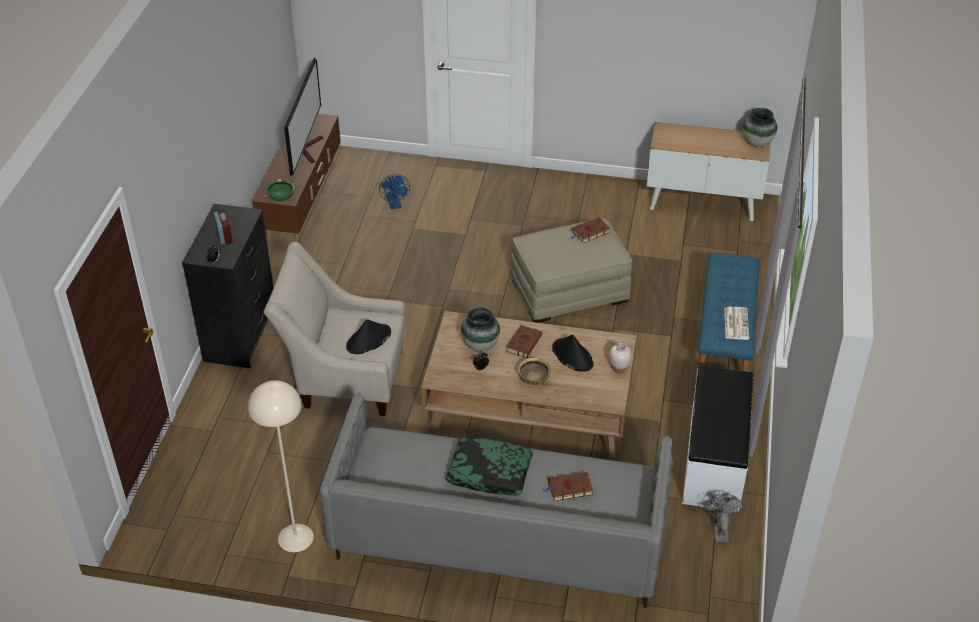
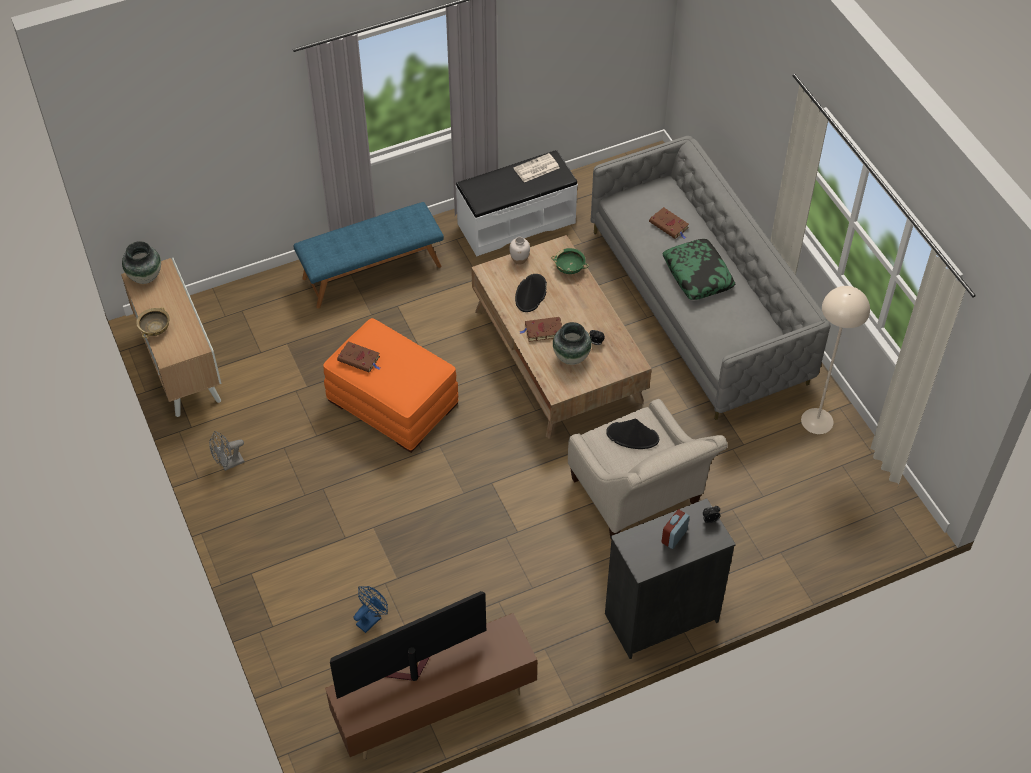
camera: 125 degrees left, 10 degrees up
(281, 197) = (509, 636): green bowl -> green bowl (569, 268)
(533, 378) = (577, 304): beige bowl -> beige bowl (155, 329)
(569, 290) = (393, 402): beige ottoman -> orange ottoman
(720, 530) = (580, 194): grey fan -> grey fan (228, 464)
(736, 323) = (399, 220): newspaper -> newspaper (536, 169)

